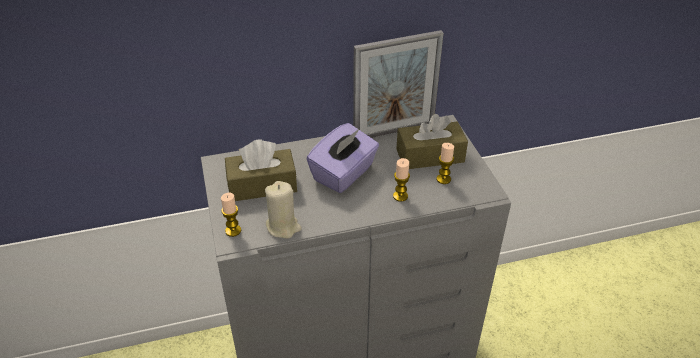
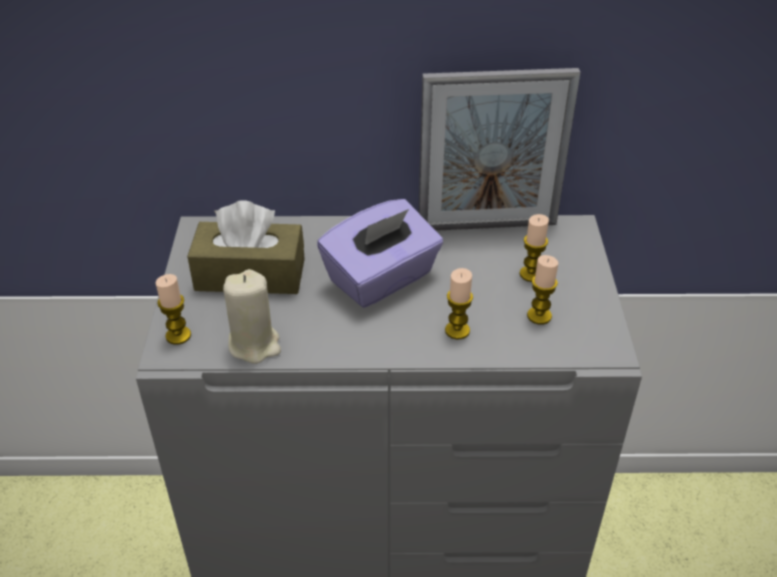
camera: 15 degrees right, 0 degrees up
(430, 156) = (531, 274): brown tissue box -> candle

